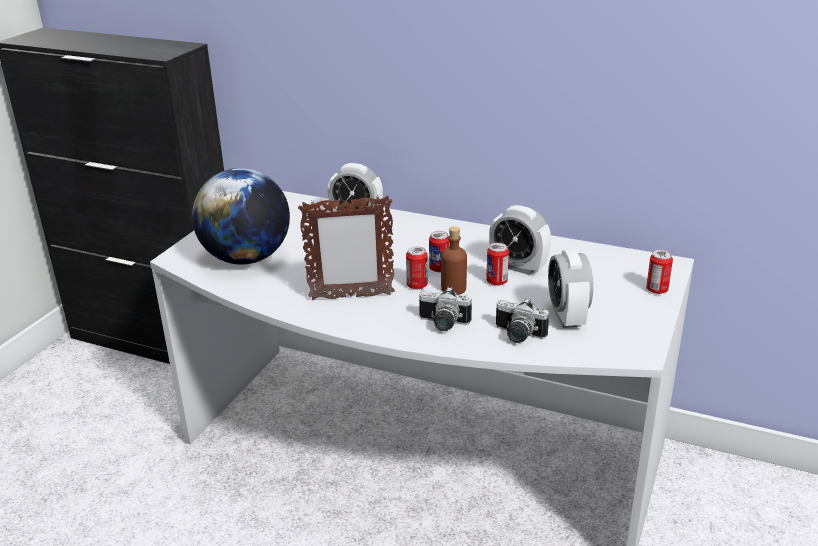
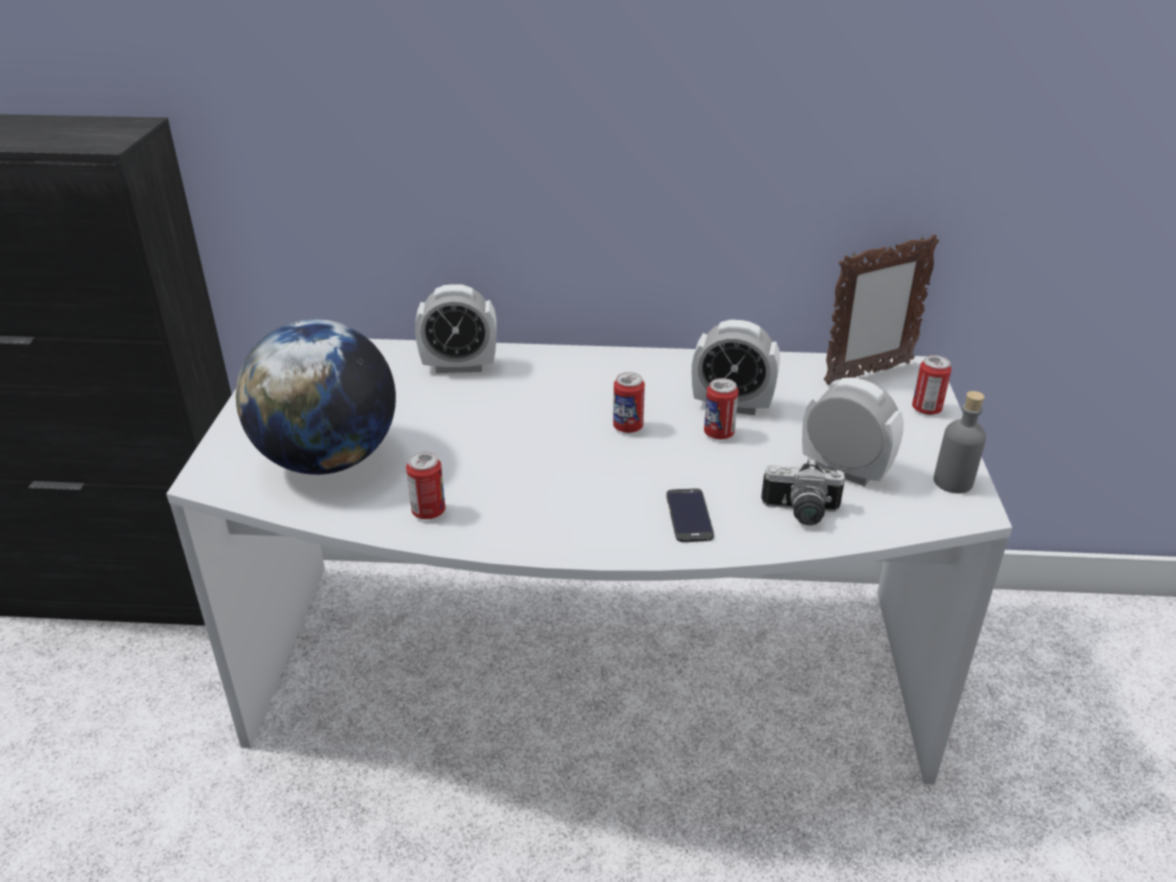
camera: 20 degrees left, 5 degrees up
(351, 297) = (529, 496): picture frame -> picture frame (867, 373)
(417, 285) = (613, 459): can -> can (428, 512)
(442, 324) = (689, 516): camera -> phone
(453, 289) = (667, 455): brown bottle -> none
(567, 317) = (844, 470): alarm clock -> alarm clock turned 150 degrees clockwise
(640, 336) = (953, 482): none -> grey bottle

